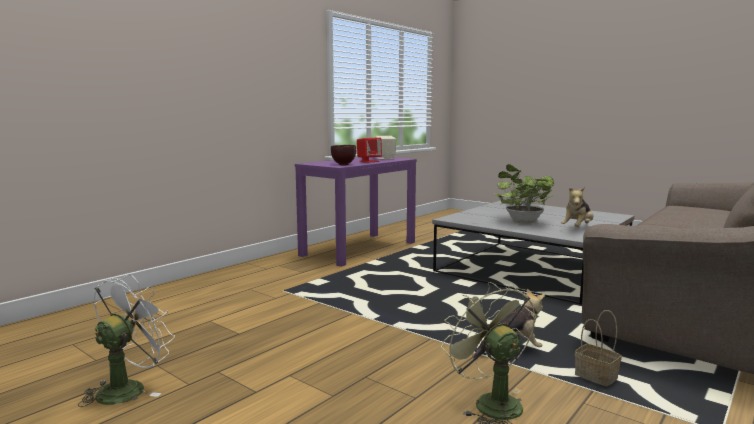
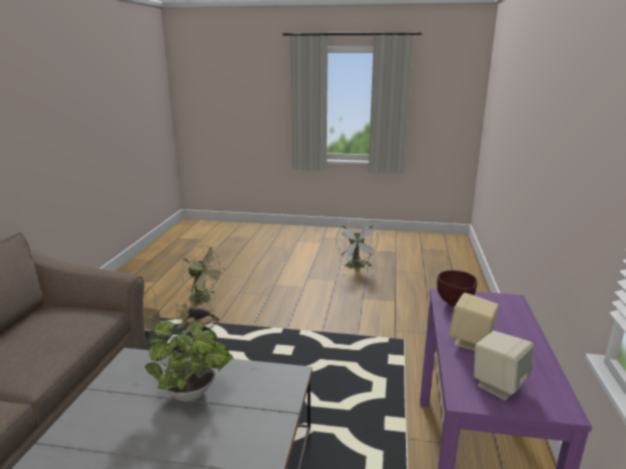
camera: 150 degrees right, 10 degrees up
(369, 161) = (471, 341): red speaker -> beige speaker
(577, 228) = (118, 391): plush toy -> none

